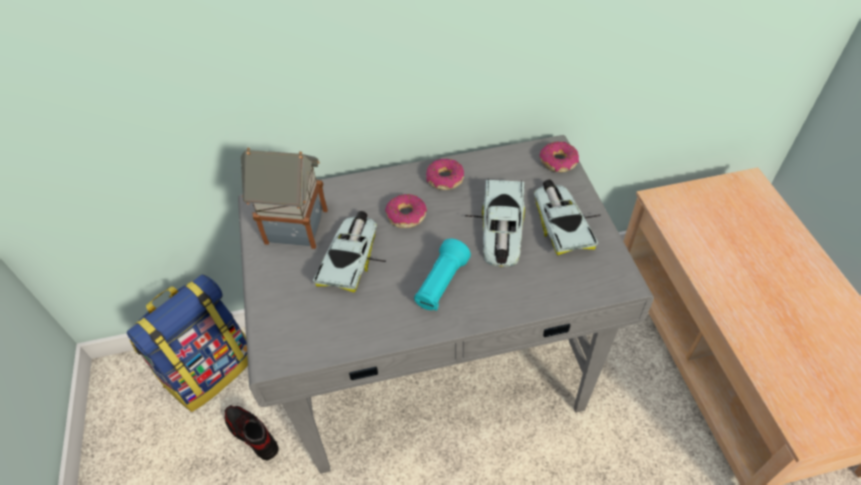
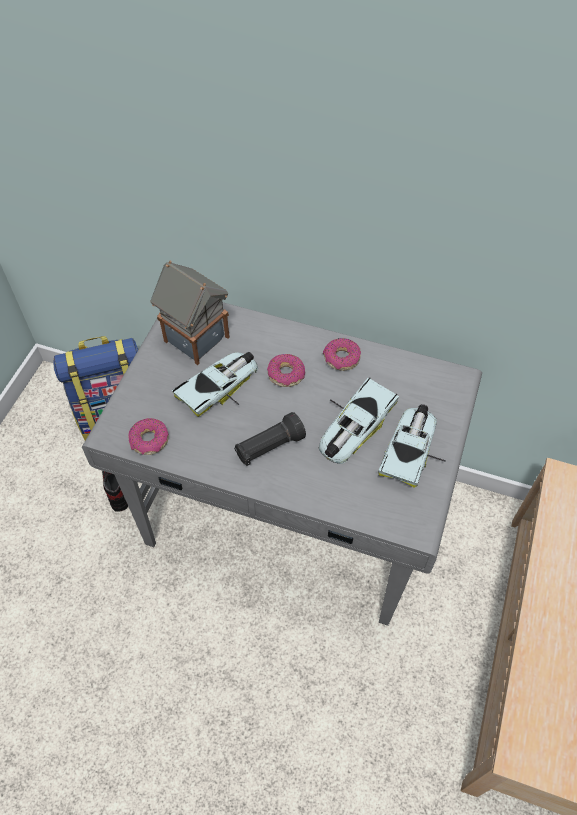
camera: 30 degrees right, 5 degrees up
(441, 284) = (269, 447): turquoise flashlight -> black flashlight
(558, 162) = (452, 393): donut -> donut (149, 440)

